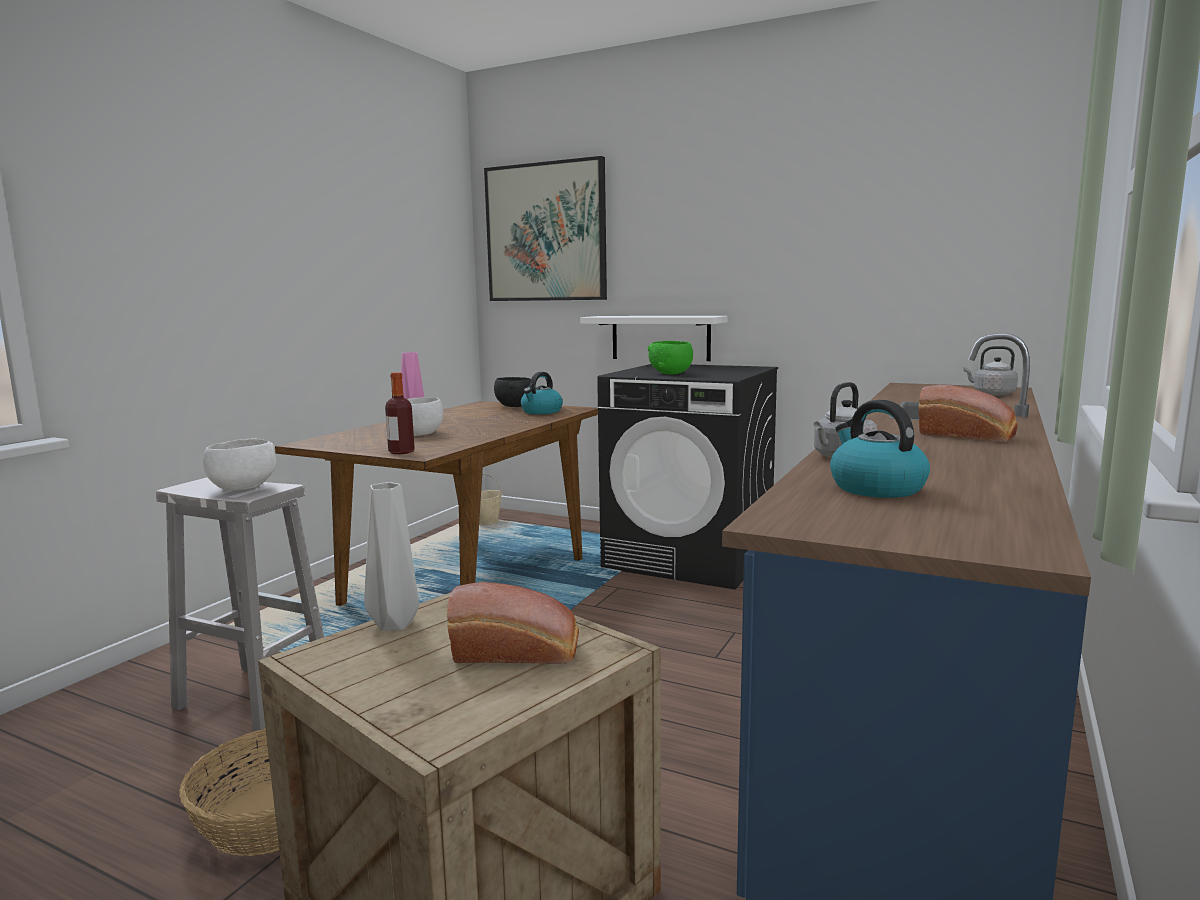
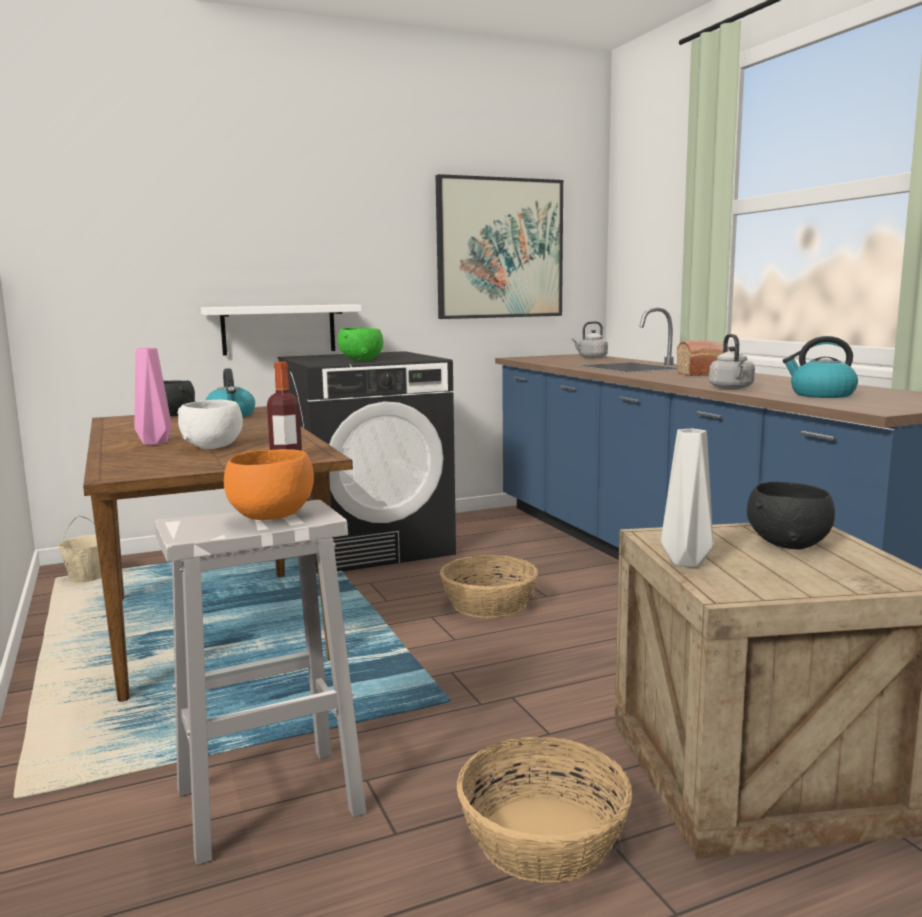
camera: 50 degrees left, 0 degrees up
(241, 488) = (271, 516): white bowl -> orange bowl
(519, 652) = (789, 544): bread -> black bowl
(546, 232) = (118, 206): picture -> picture (499, 248)
(654, 642) = (489, 604): none -> basket

